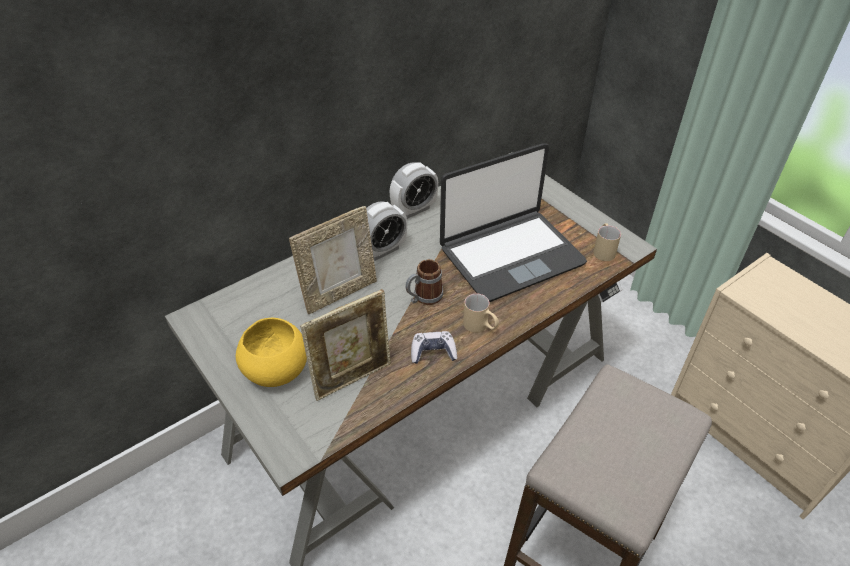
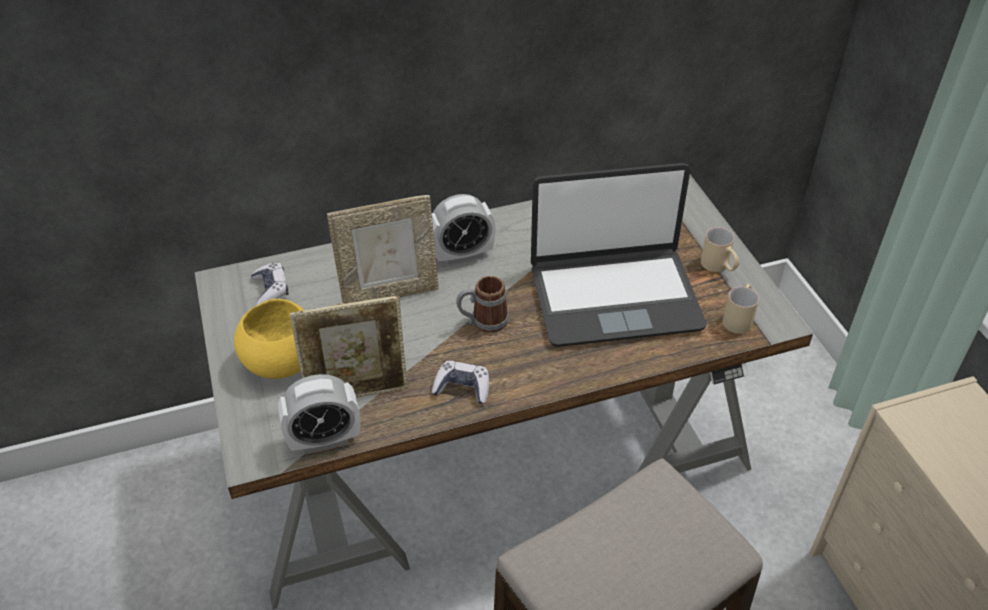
camera: 20 degrees right, 0 degrees up
(239, 314) = (271, 290): none -> game controller
(414, 210) = (524, 214): alarm clock -> alarm clock (325, 439)
(480, 327) = (533, 373): beige mug -> beige mug (719, 267)

